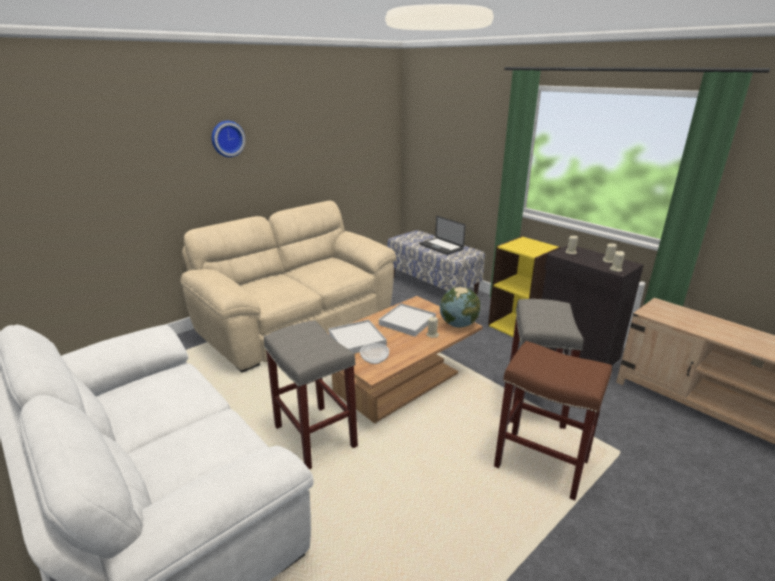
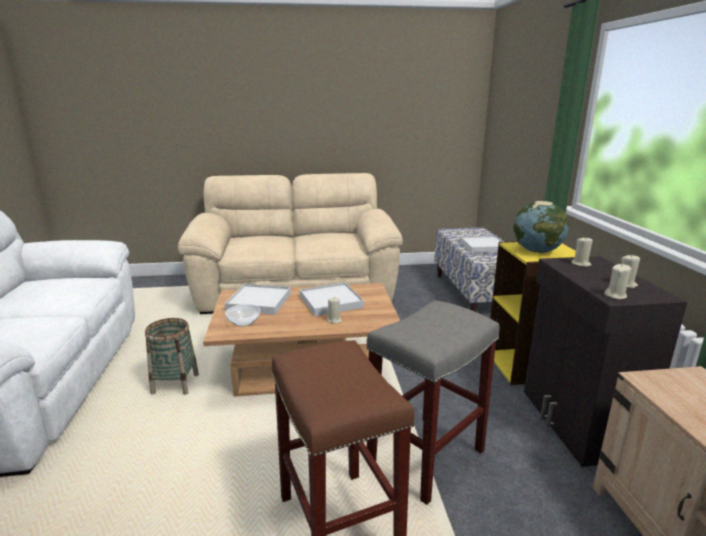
camera: 35 degrees right, 5 degrees down
(227, 138) = (264, 97): wall clock -> none
(314, 436) = (175, 384): grey stool -> basket
(441, 247) = (483, 246): laptop -> white tray
(458, 324) = (379, 320): globe -> globe (537, 251)

